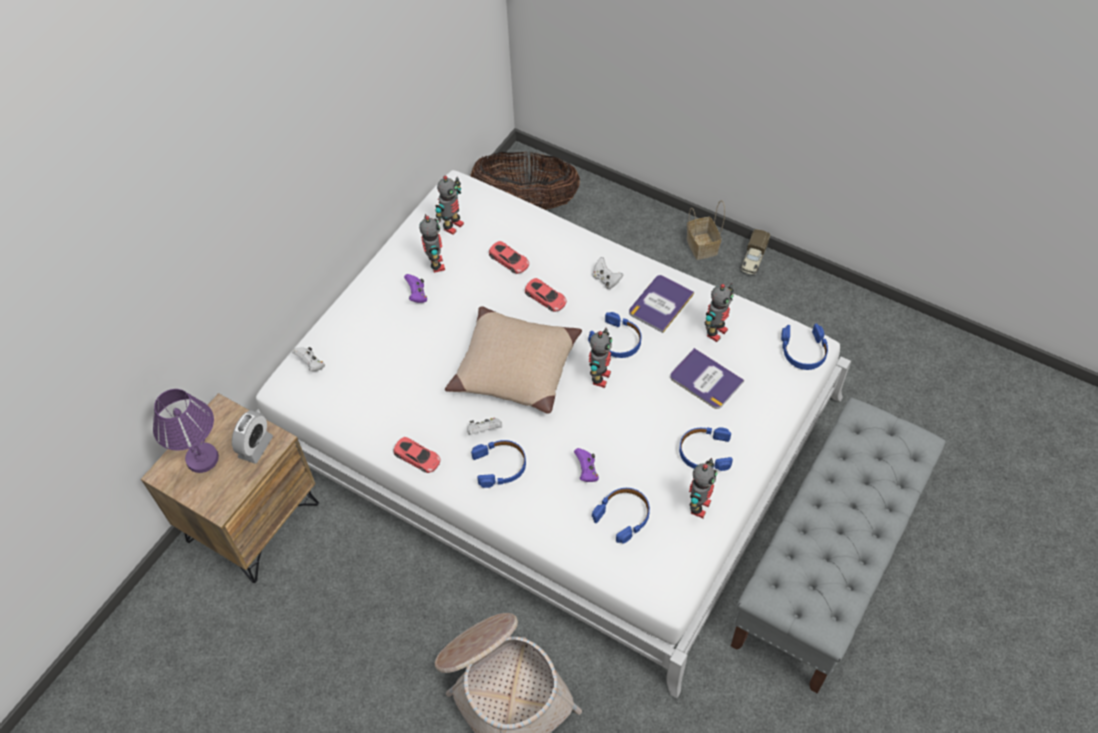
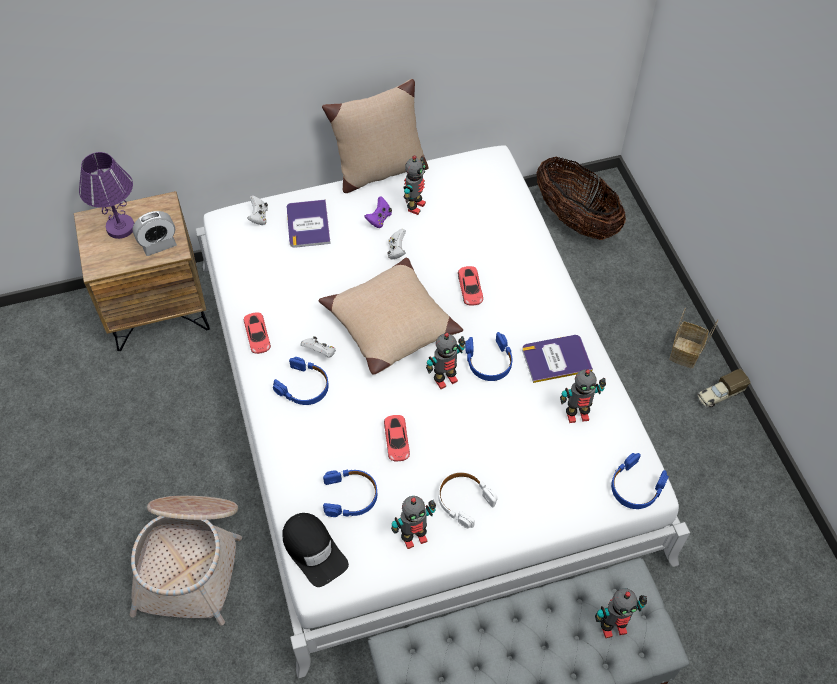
camera: 40 degrees right, 0 degrees up
(374, 258) = (379, 171): none -> beige pillow
(452, 226) = (457, 186): toy robot -> toy robot (613, 626)
(509, 260) = (472, 240): red toy car -> red toy car (396, 440)
(586, 471) = (360, 440): purple game controller -> none
(606, 279) = (533, 309): white game controller -> white game controller (396, 251)
(639, 576) = (313, 550): none -> black cap
(704, 452) = (464, 500): blue headphones -> white headphones
(705, 380) = (527, 445): book -> book (308, 224)

